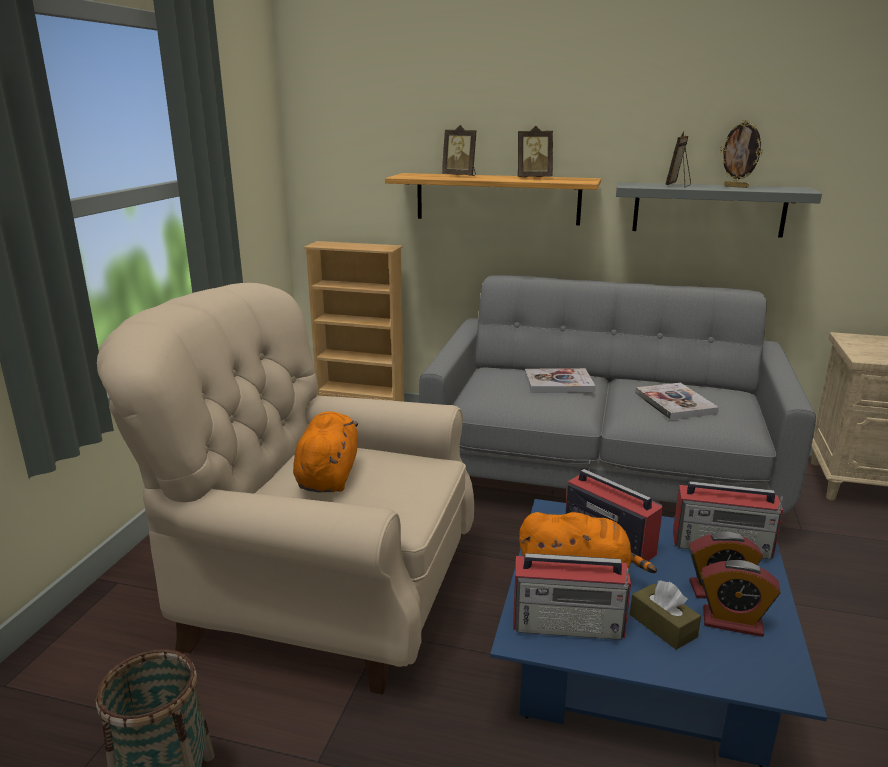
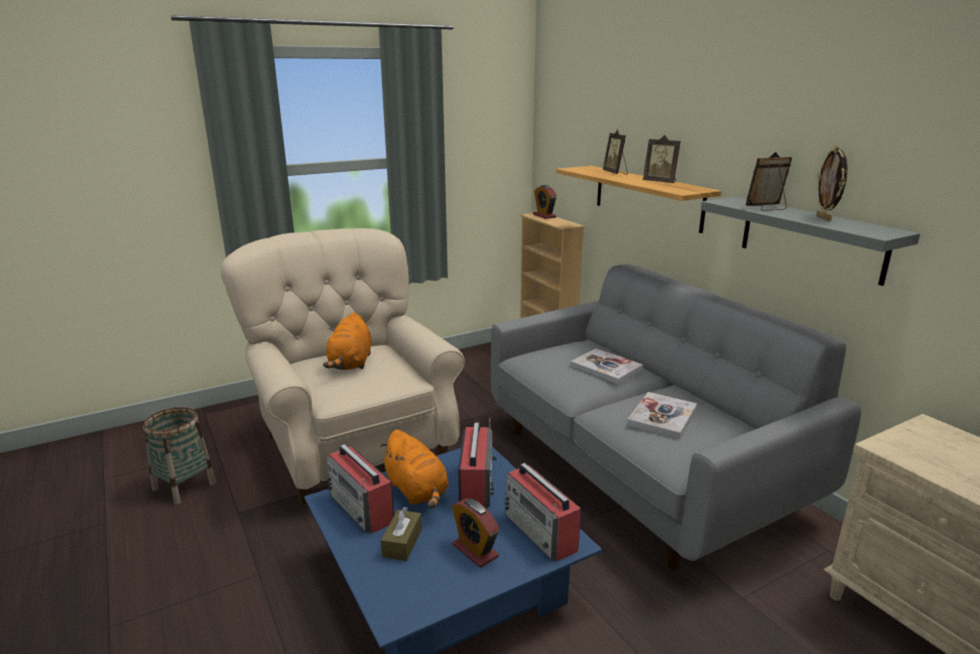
camera: 45 degrees right, 0 degrees up
(328, 476) = (351, 363): orange plush toy -> orange plush toy turned 135 degrees clockwise
(732, 622) = (443, 569): alarm clock -> alarm clock (544, 216)

